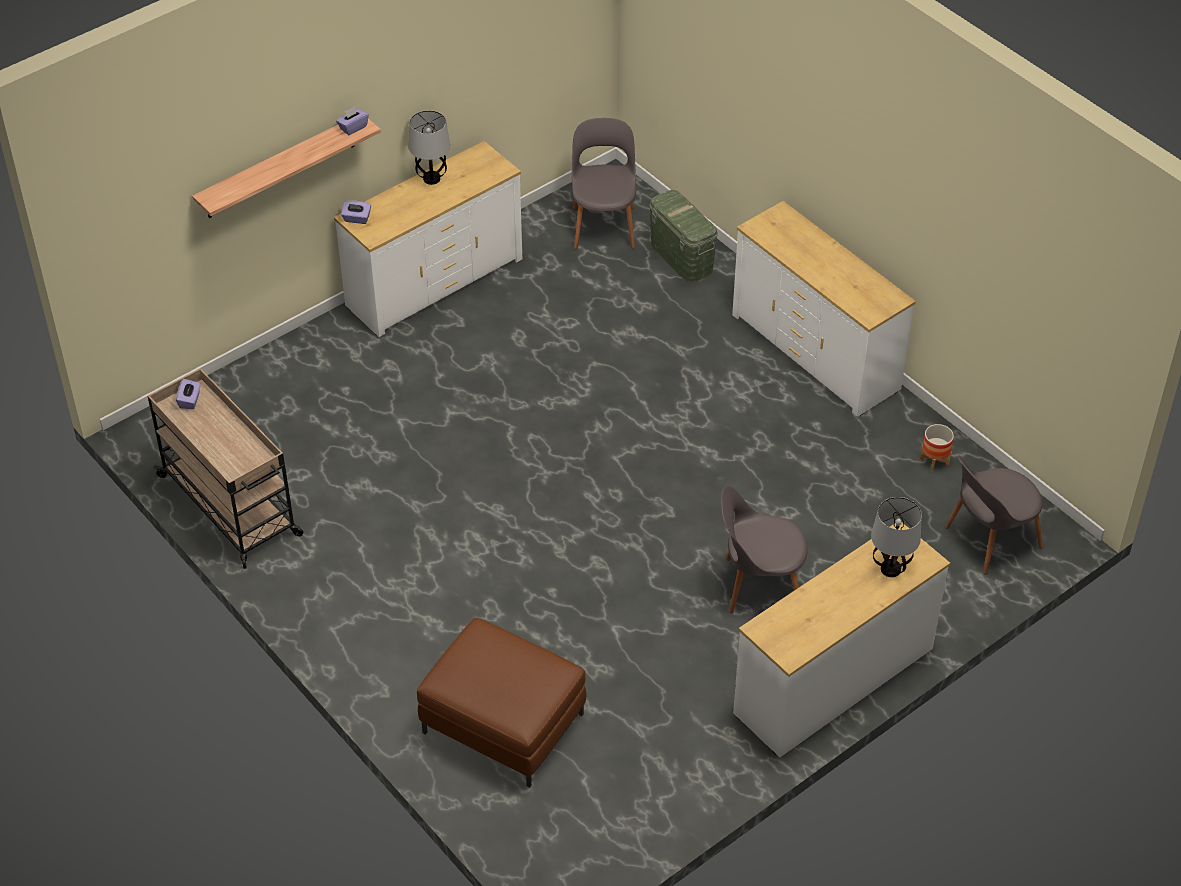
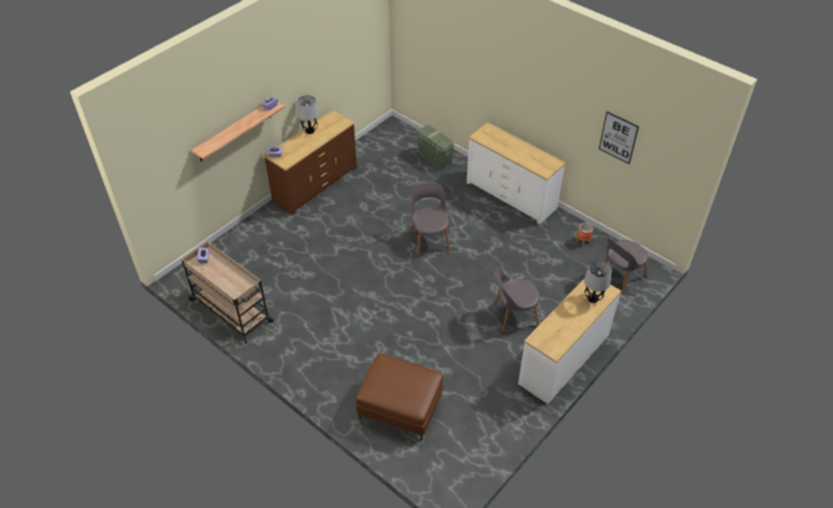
camera: 10 degrees left, 0 degrees up
(434, 282) = (315, 184): white dresser -> brown dresser
(603, 224) = (393, 147): grey chair -> grey chair (429, 239)
(1004, 267) = (618, 137): none -> picture

